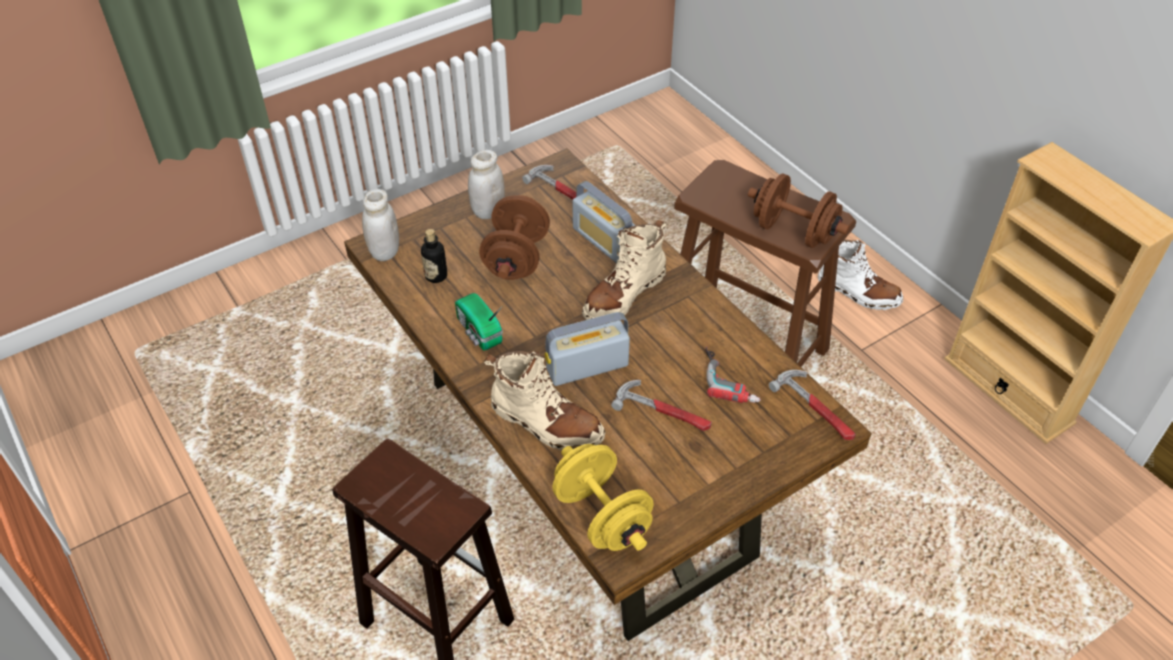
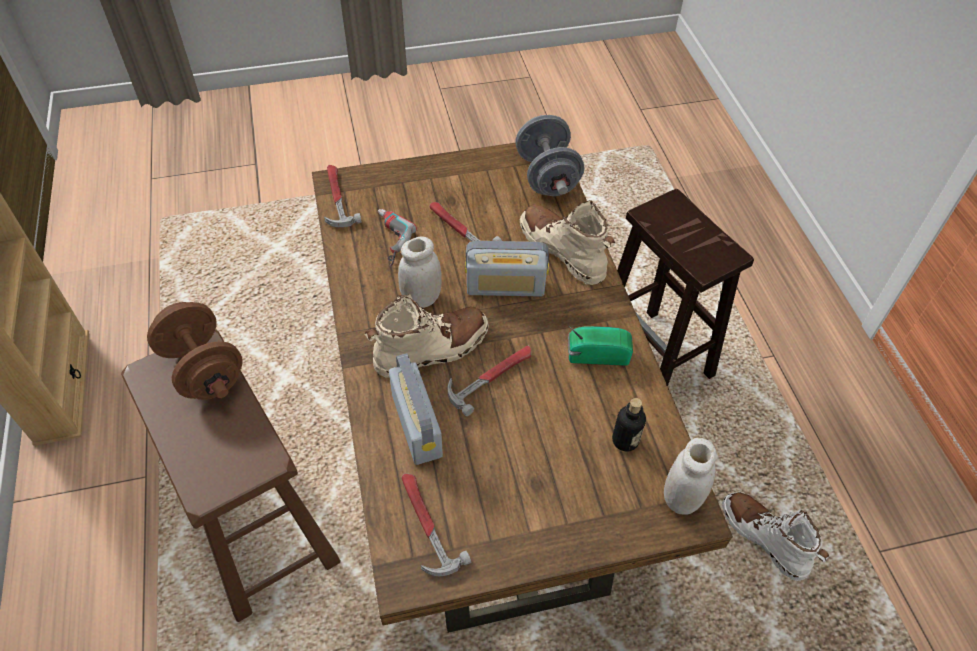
camera: 160 degrees left, 5 degrees up
(479, 332) = (596, 354): radio -> radio turned 75 degrees counterclockwise
(488, 211) = (535, 523): white jar -> white jar (421, 299)
(516, 258) = (526, 434): brown dumbbell -> none
(562, 289) = (491, 377): none -> hammer
(602, 516) = (547, 176): yellow dumbbell -> grey dumbbell
(858, 292) = (79, 552): white boot -> white boot (764, 538)

